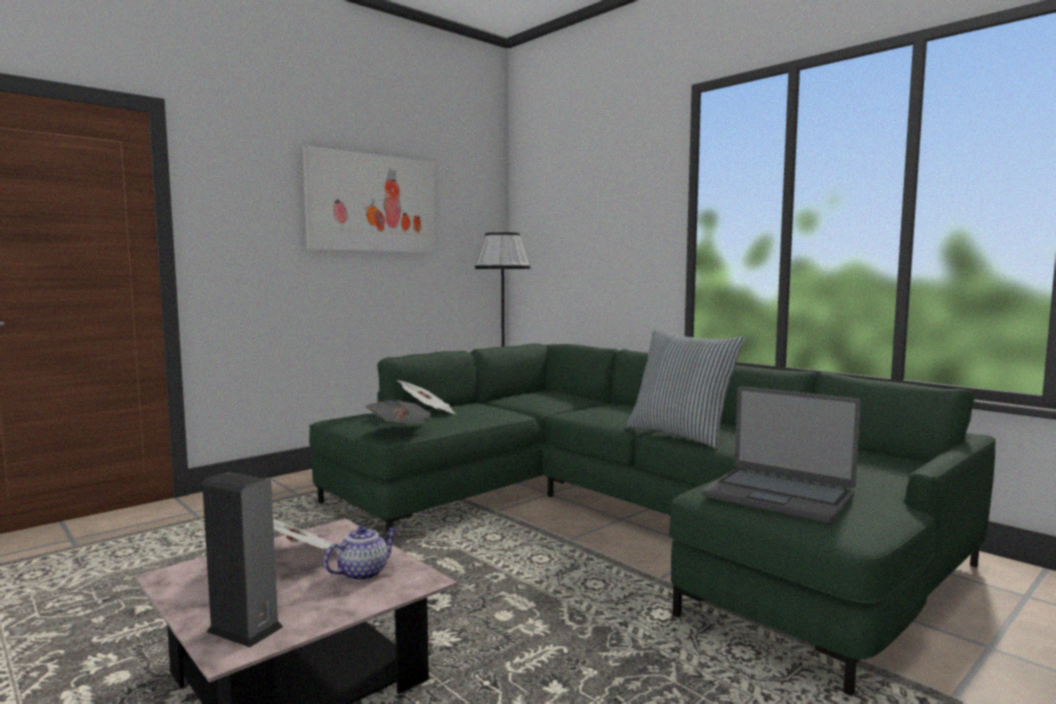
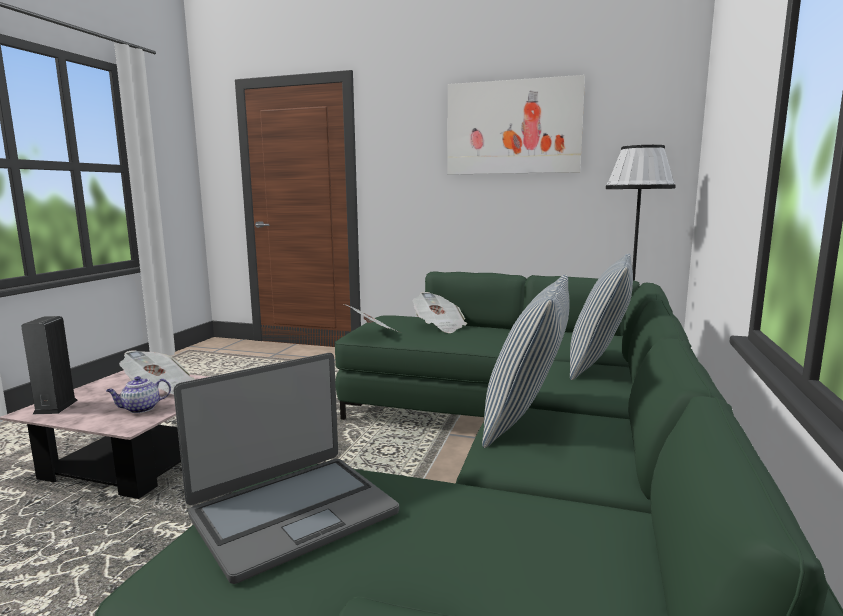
camera: 60 degrees right, 5 degrees up
(363, 573) = (140, 409): teapot -> teapot turned 135 degrees clockwise
(606, 404) = (598, 365): none -> pillow
(778, 496) = (292, 513): laptop -> laptop turned 135 degrees counterclockwise

